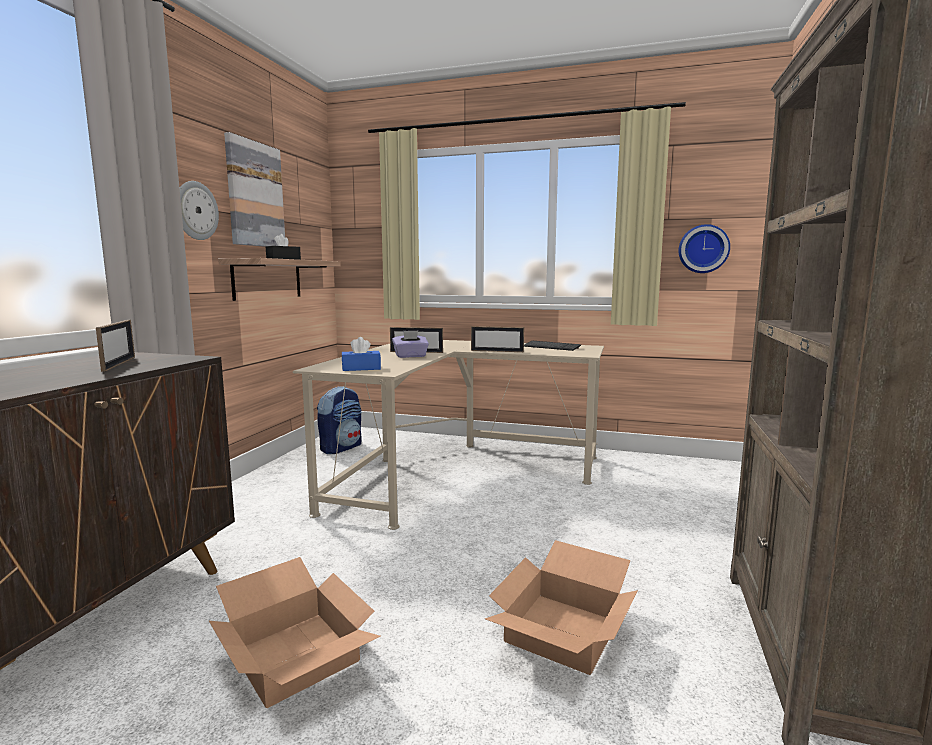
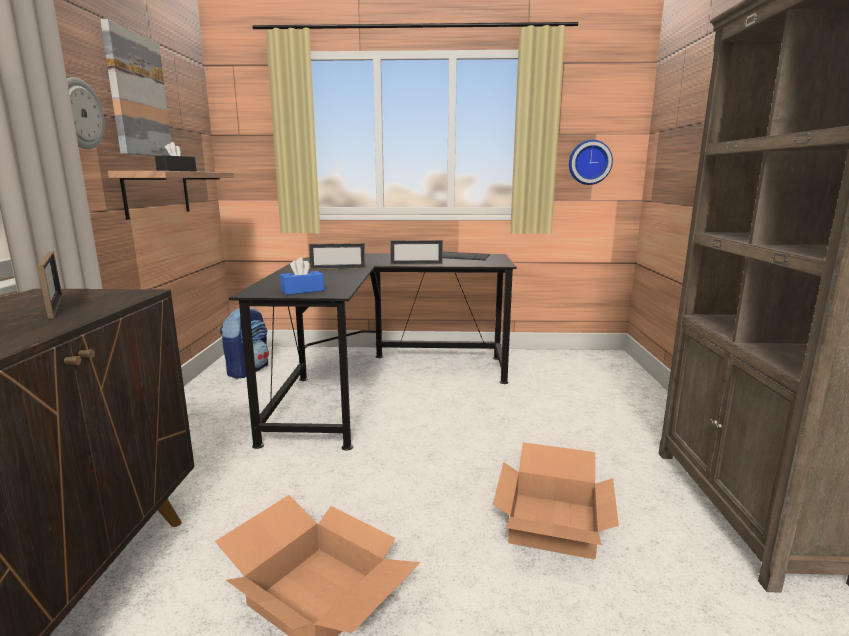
camera: 15 degrees left, 5 degrees up
(410, 356) = (337, 273): purple tissue box -> none
(455, 471) = (378, 383): beige desk -> black desk

